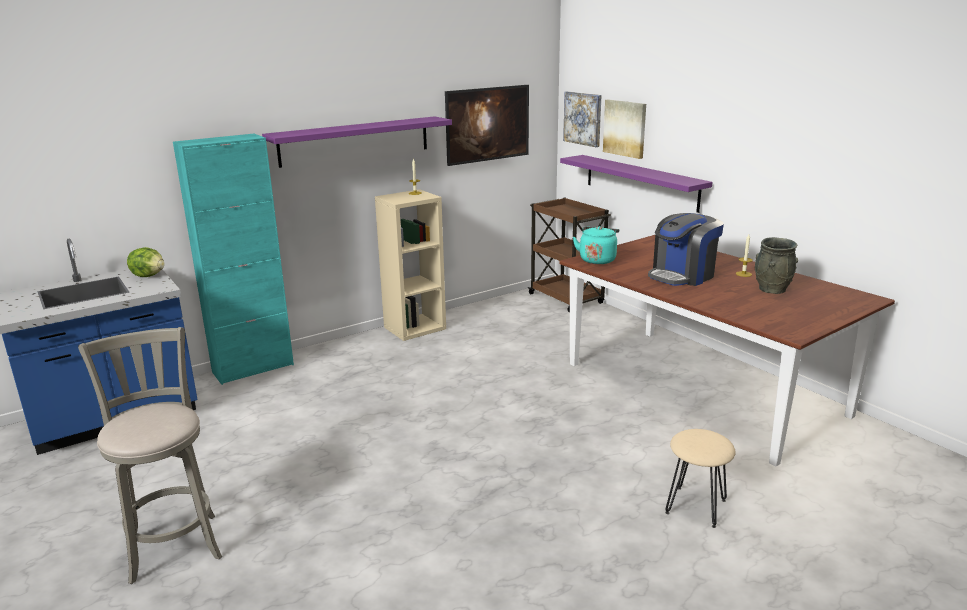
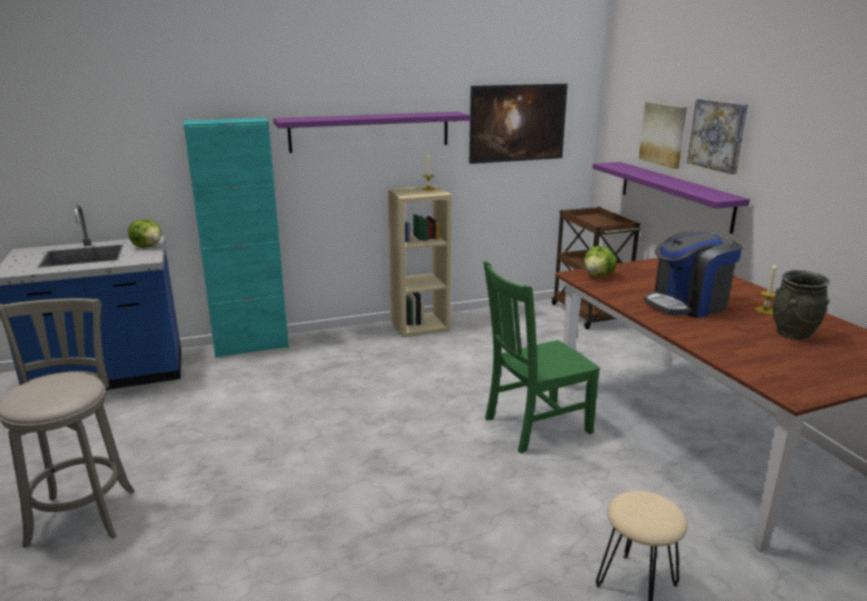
camera: 15 degrees right, 0 degrees up
(562, 401) = (534, 426): none -> green chair
(583, 118) = (623, 122): picture -> picture (718, 135)
(597, 259) = (598, 275): turquoise kettle -> lettuce

